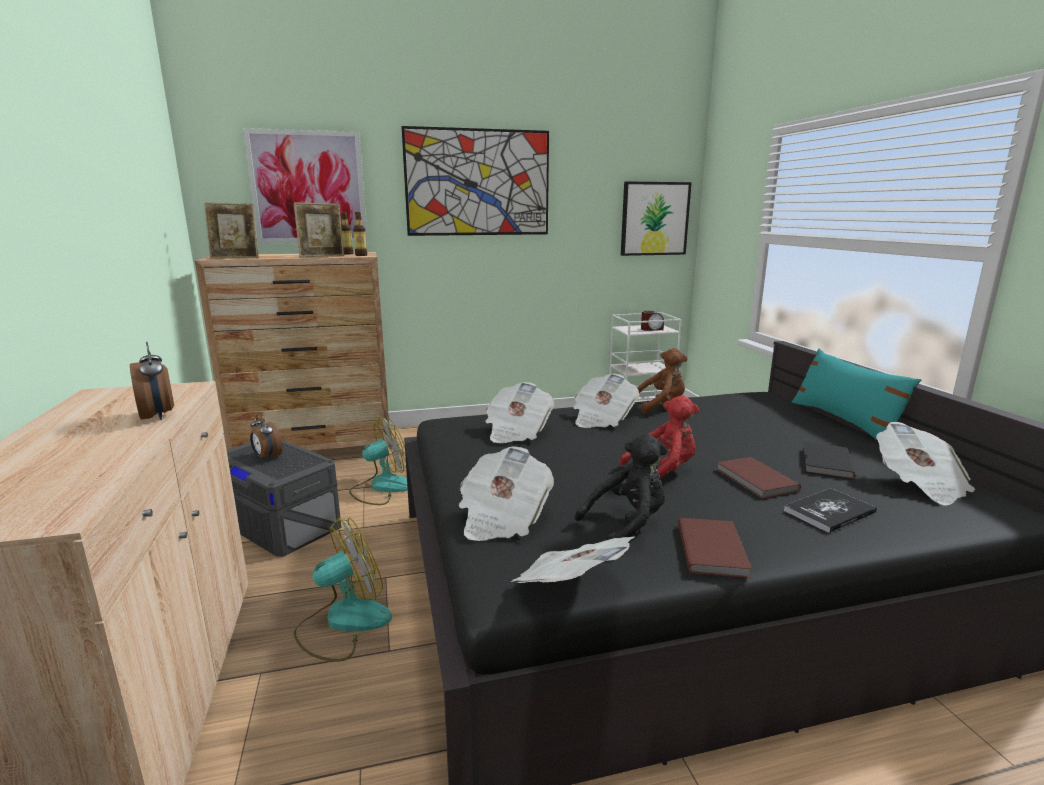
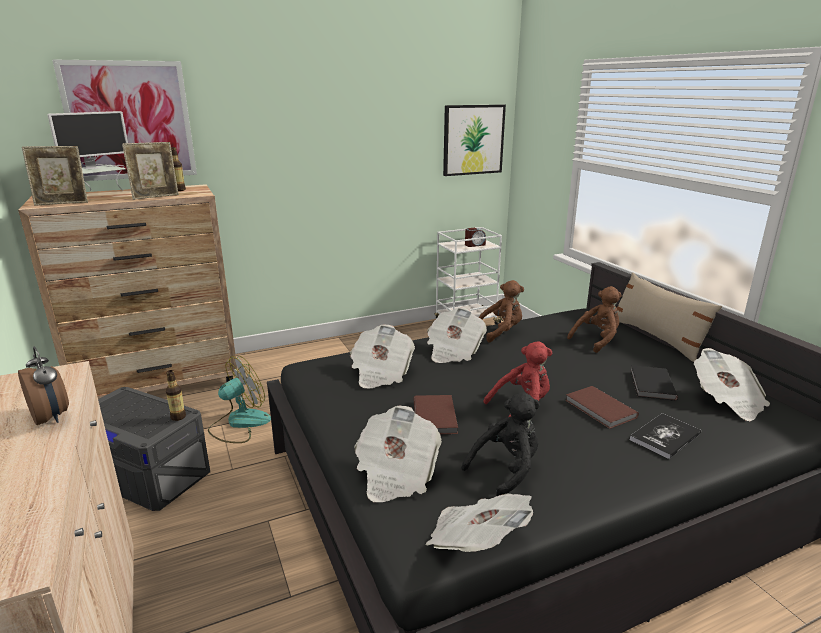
camera: 10 degrees left, 5 degrees up
(267, 457) = (128, 413): alarm clock -> none
(275, 254) = (101, 194): none -> monitor
(343, 623) = (239, 574): fan -> none
(361, 255) = (196, 193): bottle -> bottle (178, 417)
(478, 183) = (305, 110): picture -> none
(713, 549) = (583, 487): brown book -> brown book (436, 416)
(770, 419) = (597, 340): none -> brown plush toy
(844, 421) = (656, 338): turquoise pillow -> beige pillow

